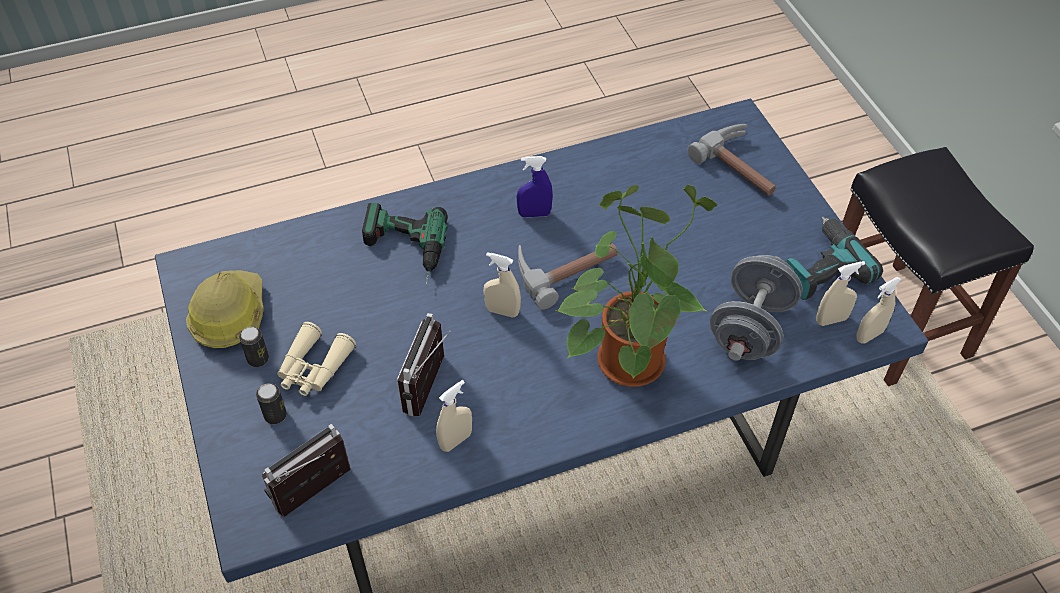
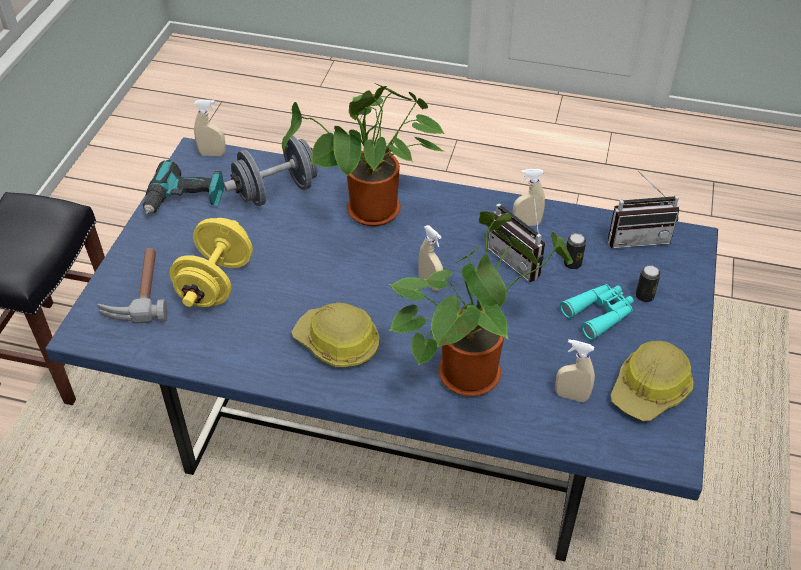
camera: 145 degrees left, 5 degrees down
(258, 359) = (640, 342): can -> can (572, 264)
(313, 368) = (599, 314): beige binoculars -> turquoise binoculars
(403, 251) = (471, 369): power drill -> potted plant
(432, 387) = (519, 260): radio -> radio turned 90 degrees clockwise
(534, 214) = (337, 343): blue spray bottle -> hard hat
(564, 268) = (356, 289): hammer -> none
(690, 208) = (216, 283): none -> yellow dumbbell
(831, 320) = (222, 171): beige spray bottle -> beige spray bottle (571, 396)

